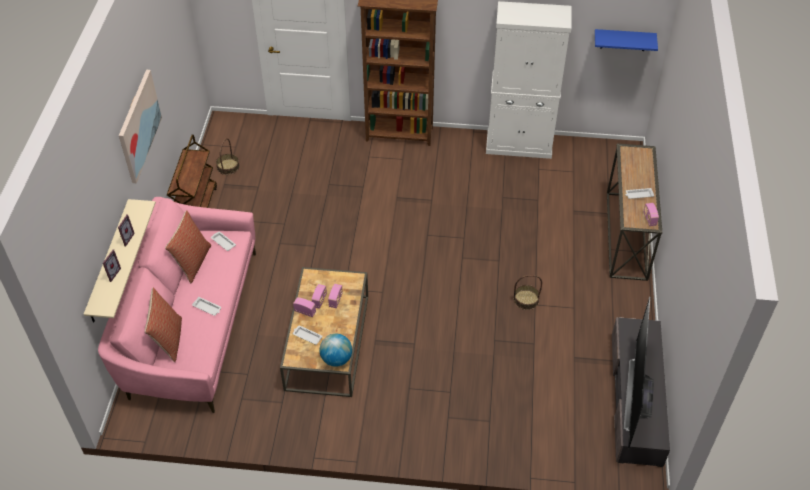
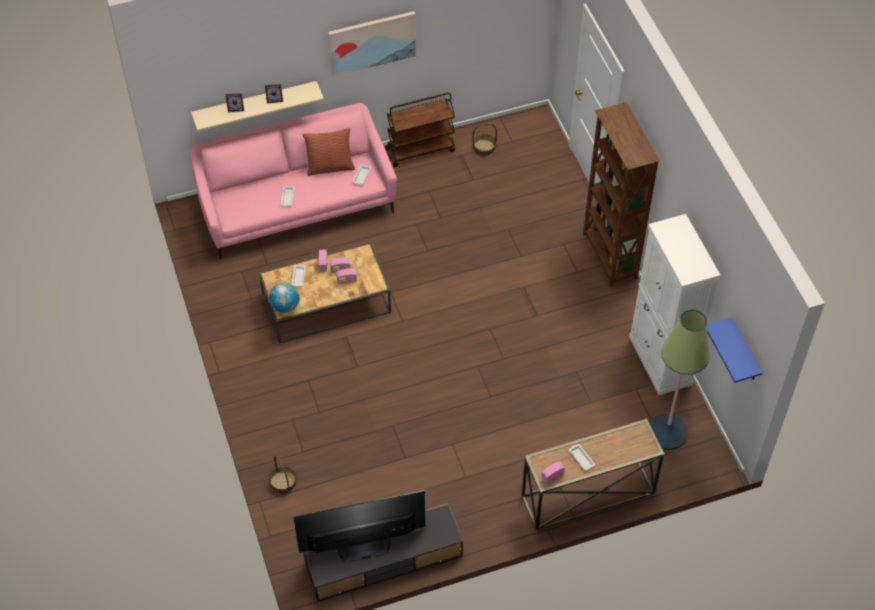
camera: 65 degrees right, 5 degrees up
(168, 340) = (245, 188): pillow -> none
(526, 300) = (454, 435): basket -> basket (283, 482)
(588, 167) = (667, 432): none -> floor lamp

